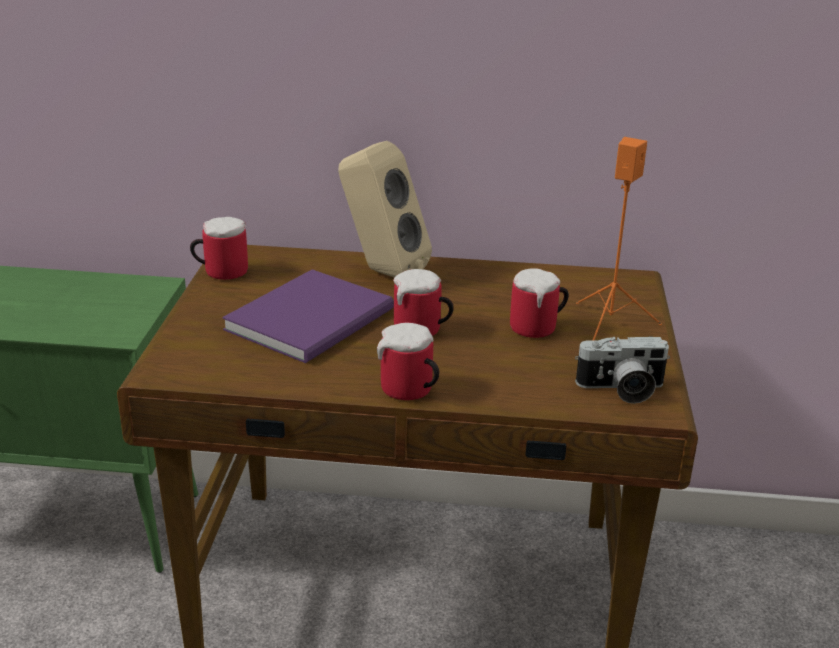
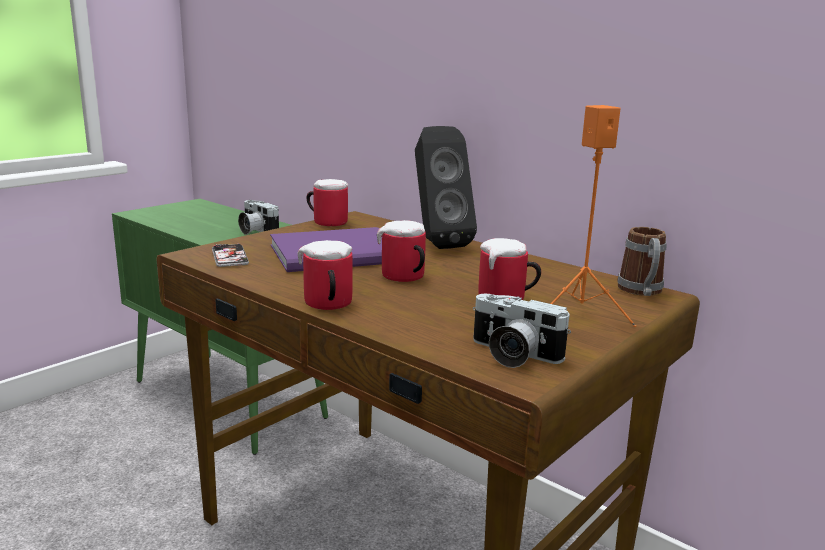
camera: 35 degrees right, 10 degrees down
(78, 297) = (255, 231): none -> camera
(210, 362) = (230, 257): none -> phone
(381, 272) = (436, 244): beige speaker -> black speaker
(619, 281) = (641, 292): none -> mug

